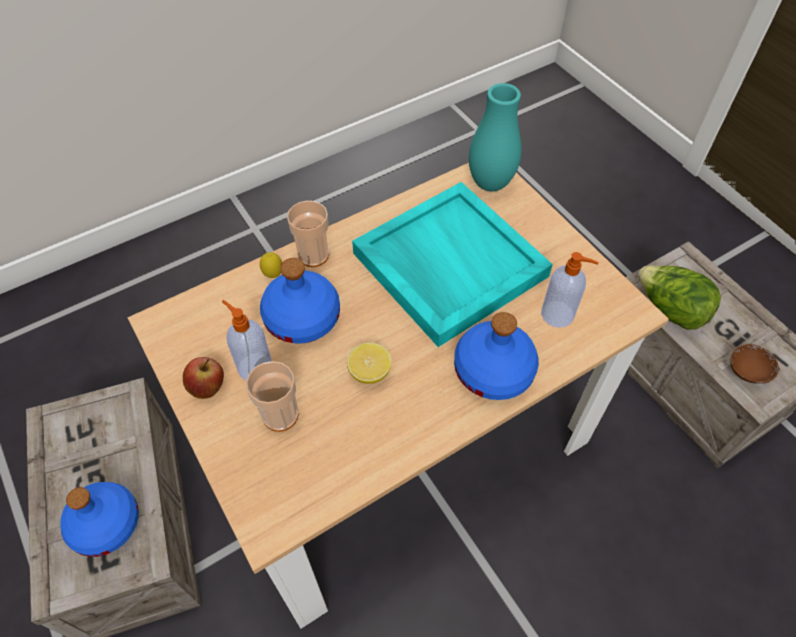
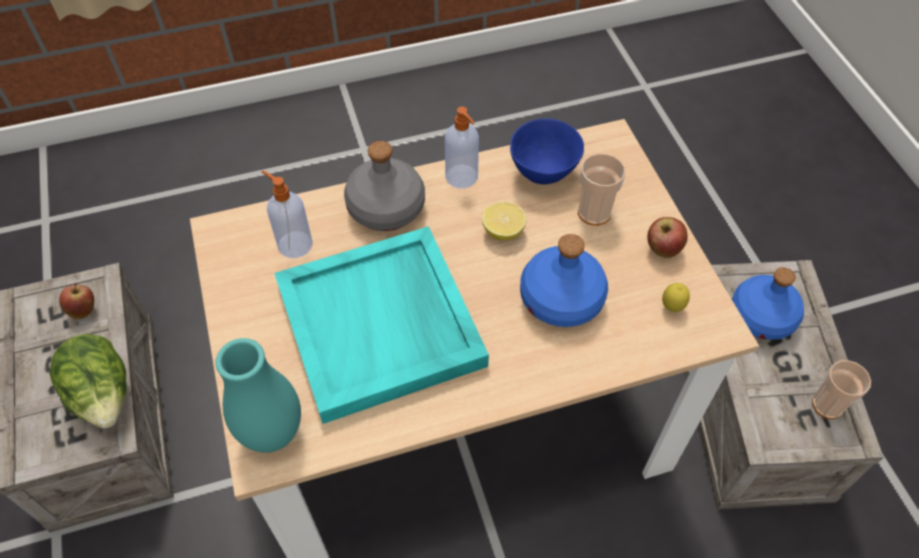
camera: 165 degrees left, 0 degrees up
(254, 367) = (616, 260): soap dispenser -> soap dispenser (462, 177)
(273, 275) = (588, 359): lemon -> lemon (672, 307)
(313, 255) = (537, 375): cup -> cup (827, 405)
(342, 452) = (543, 174): none -> blue bowl
(494, 370) = (385, 208): blue bottle -> grey bottle
(748, 371) = (83, 310): brown bowl -> apple

